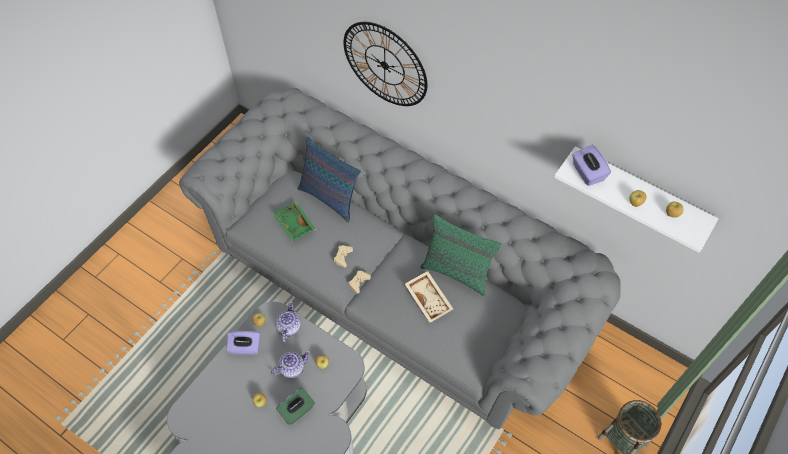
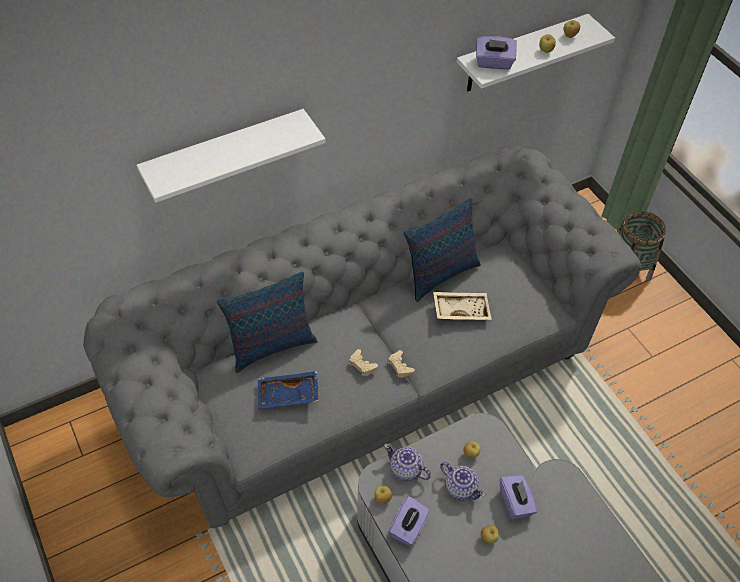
camera: 65 degrees left, 5 degrees down
(291, 368) = (460, 487): teapot -> teapot turned 135 degrees clockwise
(293, 225) = (288, 395): green tray -> blue tray
(297, 410) = (515, 503): green tissue box -> purple tissue box
(385, 65) = (225, 155): wall clock -> white shelf
(456, 273) = (441, 275): green pillow -> blue pillow

